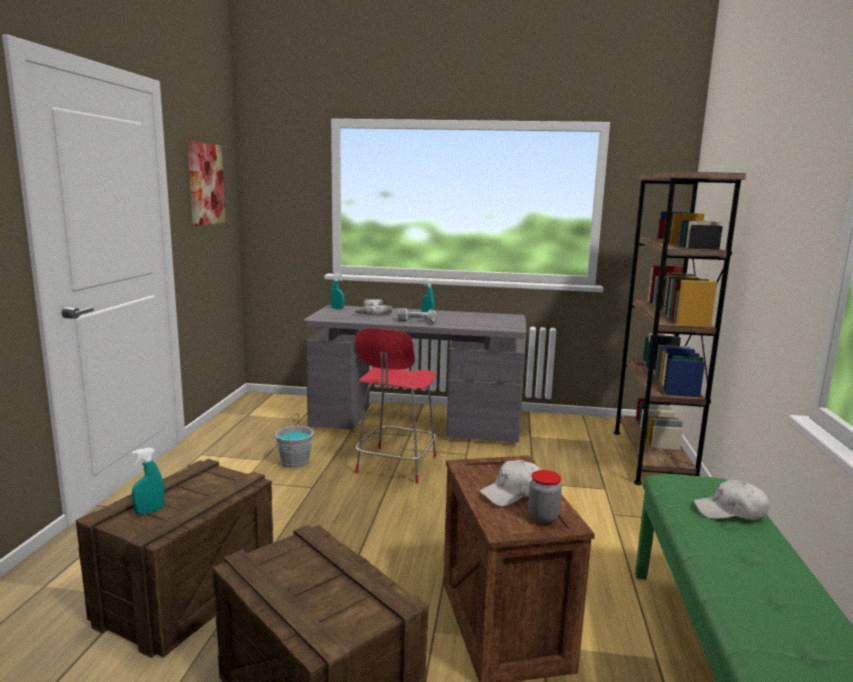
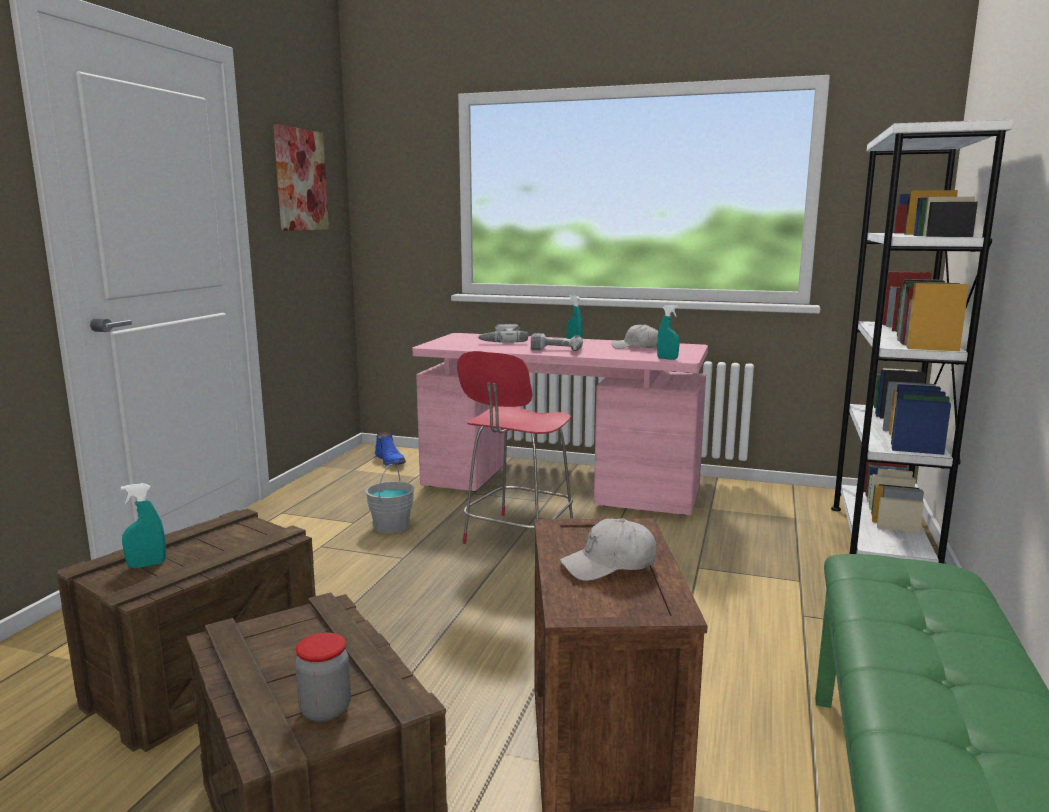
camera: 10 degrees right, 0 degrees up
(276, 406) = (391, 461): none -> blue boot
(337, 308) = (462, 336): turquoise spray bottle -> turquoise spray bottle (667, 359)
(416, 425) = (560, 489): grey desk -> pink desk
(543, 516) = (639, 598): jar -> jar (325, 710)
(652, 458) = (880, 543): brown bookcase -> white bookcase
(730, 511) = (943, 610): white cap -> white cap (636, 347)

